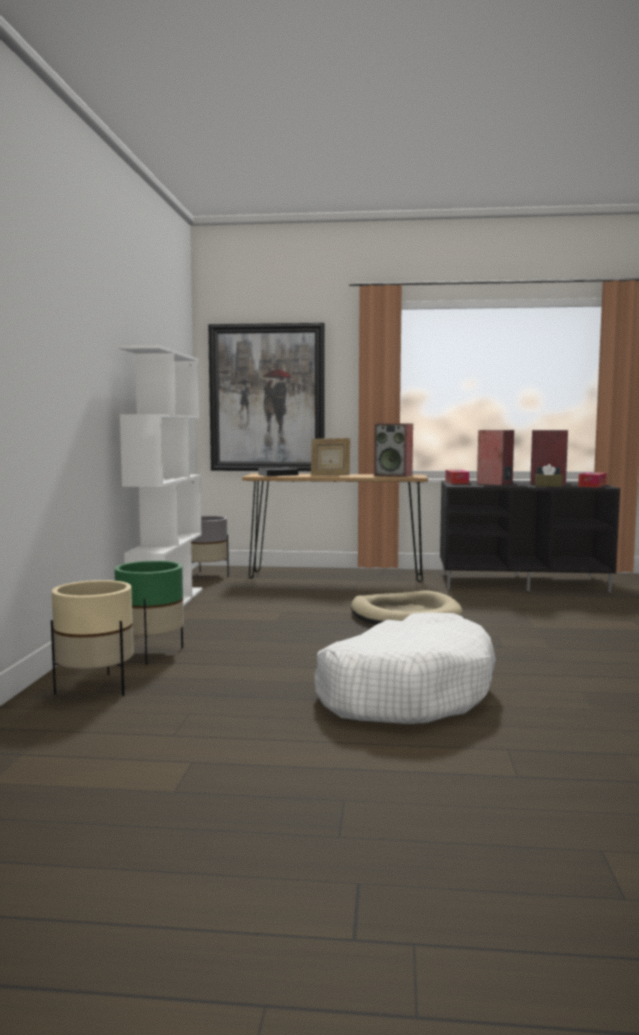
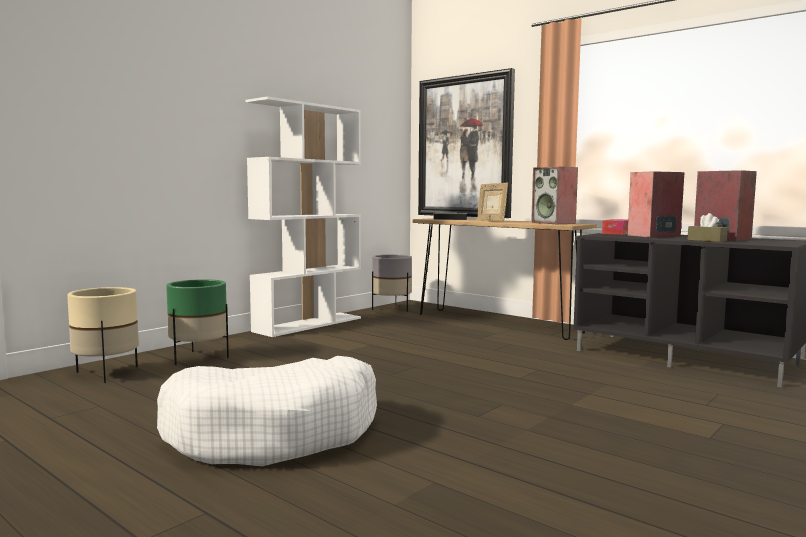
camera: 35 degrees right, 0 degrees up
(405, 615) = (465, 367): beige dog bed -> none
(592, 485) = (771, 243): tissue box -> none

